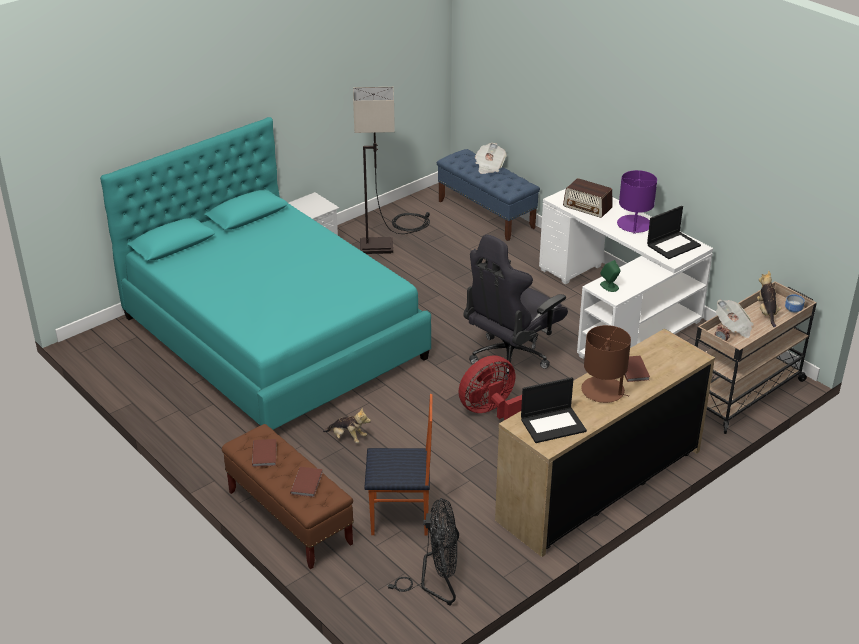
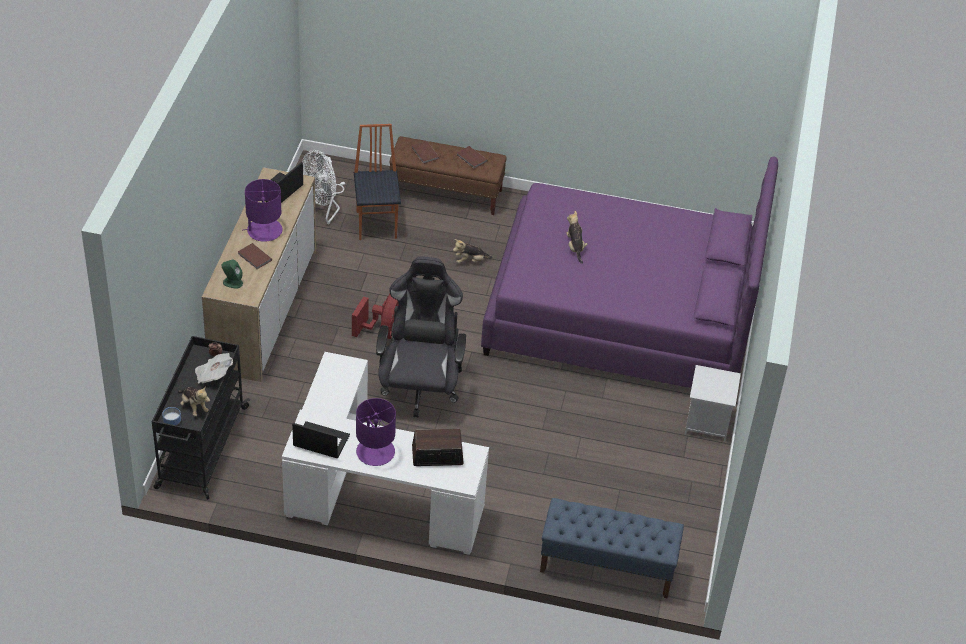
camera: 140 degrees right, 10 degrees up
(273, 337) = (621, 315): turquoise bed -> purple bed
(303, 291) = (575, 247): none -> plush toy
(396, 234) = (660, 486): floor lamp -> none
(400, 519) = (377, 224): chair -> chair turned 120 degrees clockwise
(435, 575) = (323, 201): black fan -> white fan
(489, 167) = (618, 535): newspaper -> none
(603, 390) = (264, 230): brown table lamp -> purple table lamp
(609, 286) = (344, 370): green speaker -> green speaker (232, 282)
(673, 245) = (320, 441): laptop -> laptop turned 90 degrees clockwise
(744, 393) = (201, 448): beige cart -> black cart

